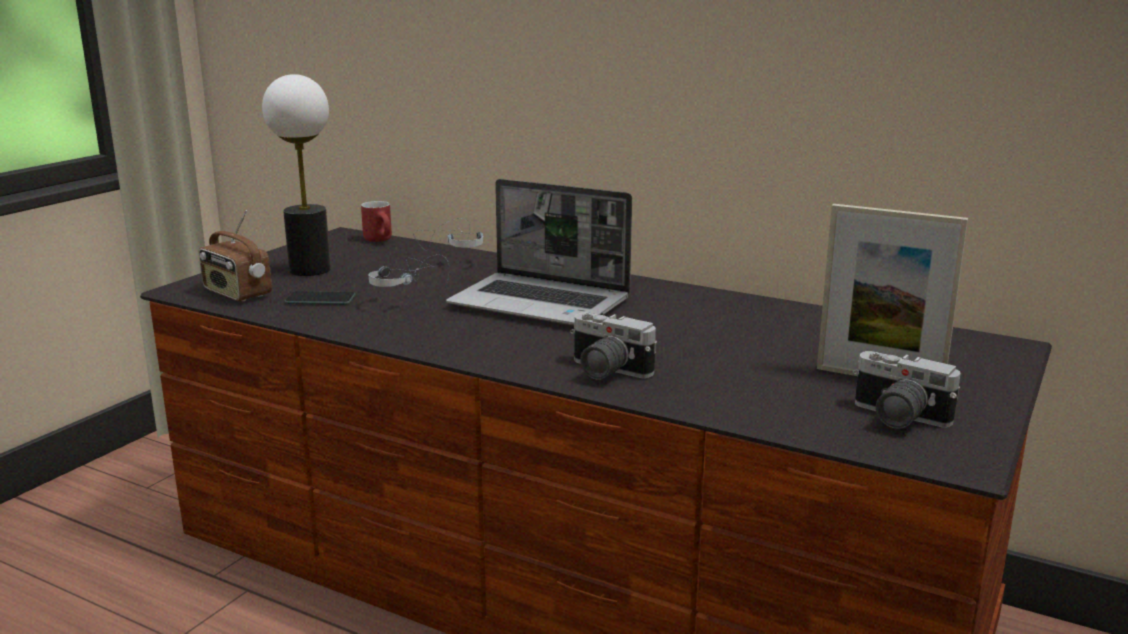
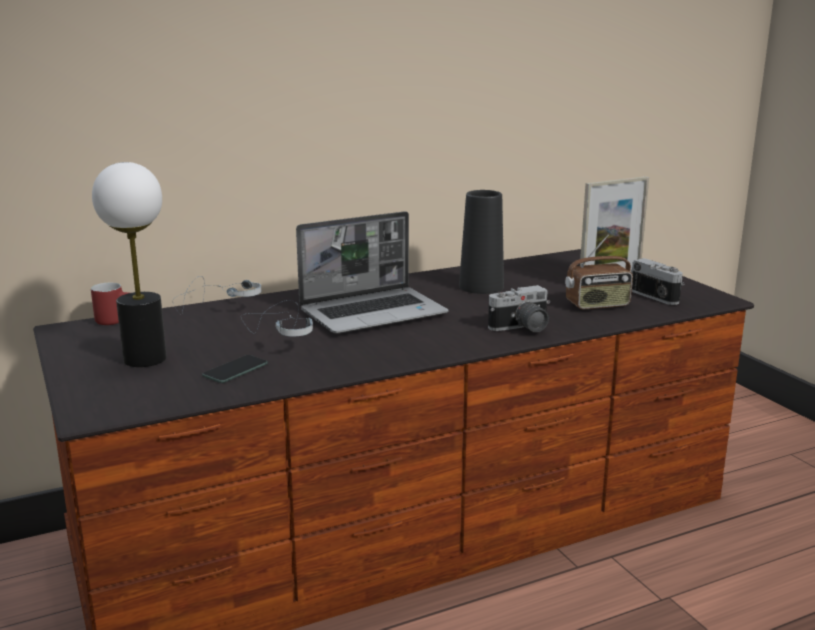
camera: 55 degrees left, 0 degrees up
(236, 293) = (154, 396): radio -> radio (598, 305)
(715, 322) = (481, 287): none -> black vase
(896, 418) = (661, 294): camera -> camera turned 105 degrees counterclockwise

